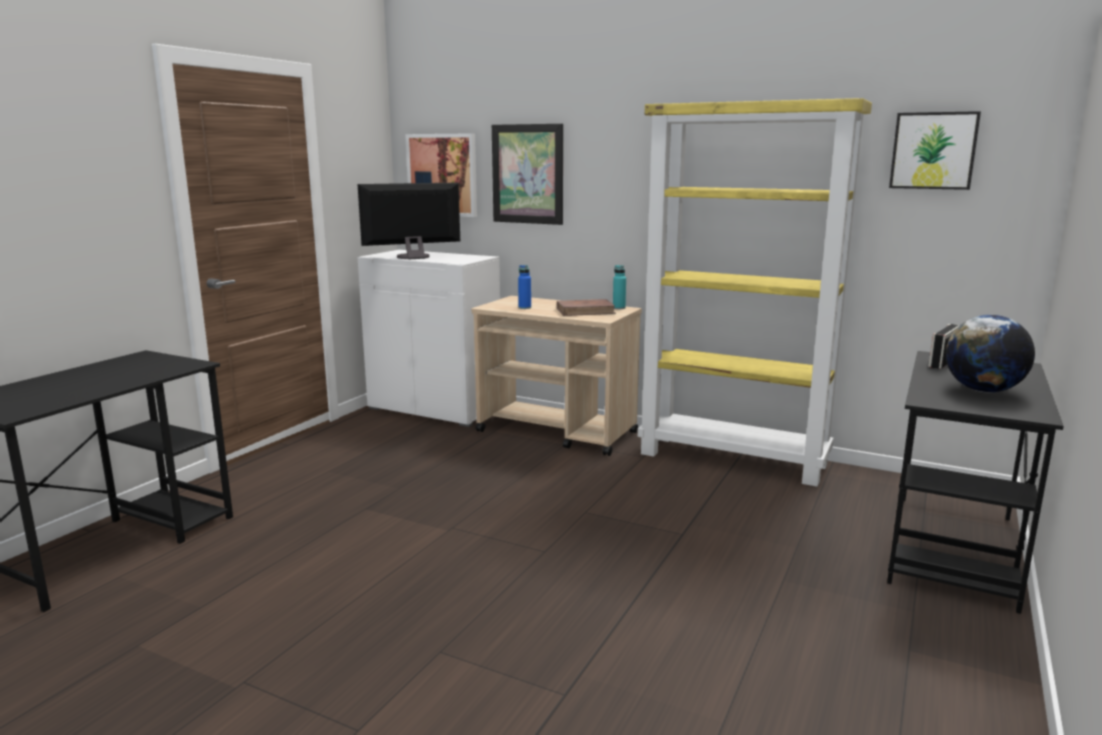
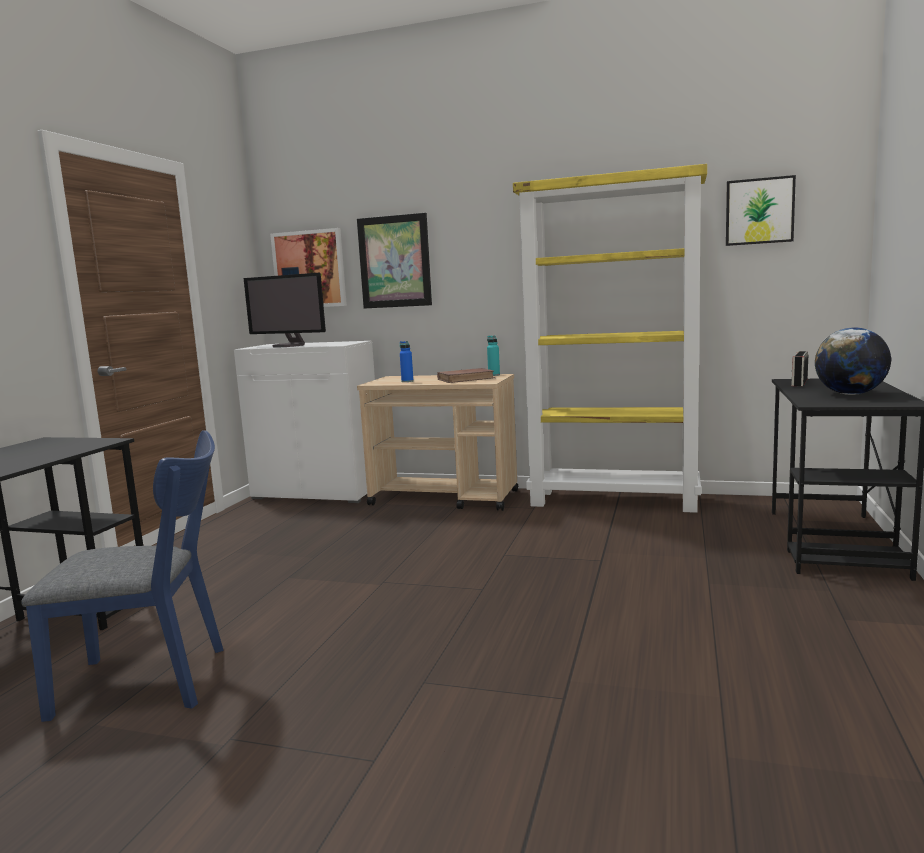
camera: 10 degrees left, 5 degrees down
(203, 607) = (154, 681): none -> blue chair
(412, 257) = (289, 345): monitor -> monitor turned 120 degrees counterclockwise

